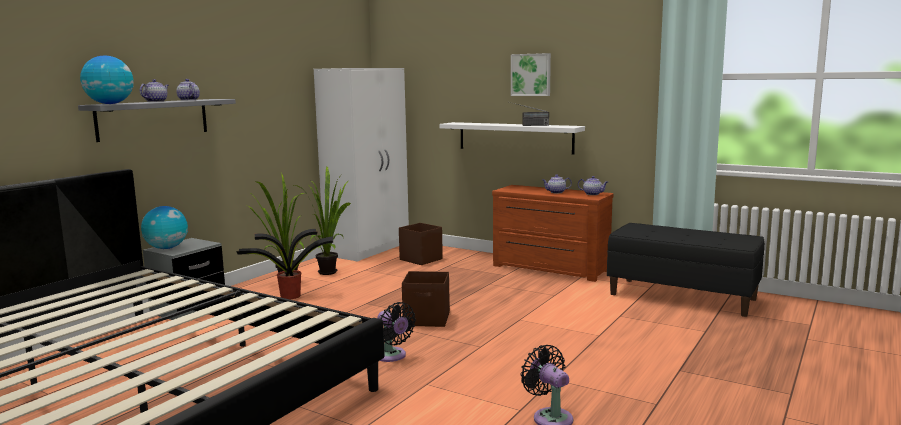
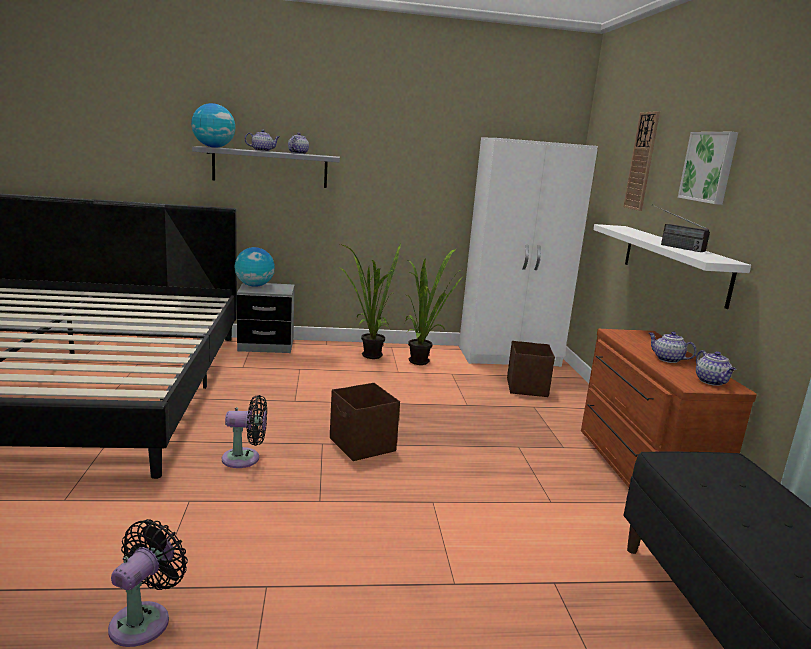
camera: 50 degrees right, 5 degrees up
(289, 296) = (339, 367): potted plant -> none
(392, 356) = (245, 459): black fan -> black fan turned 105 degrees counterclockwise
(457, 76) = (642, 161): none -> wall clock

